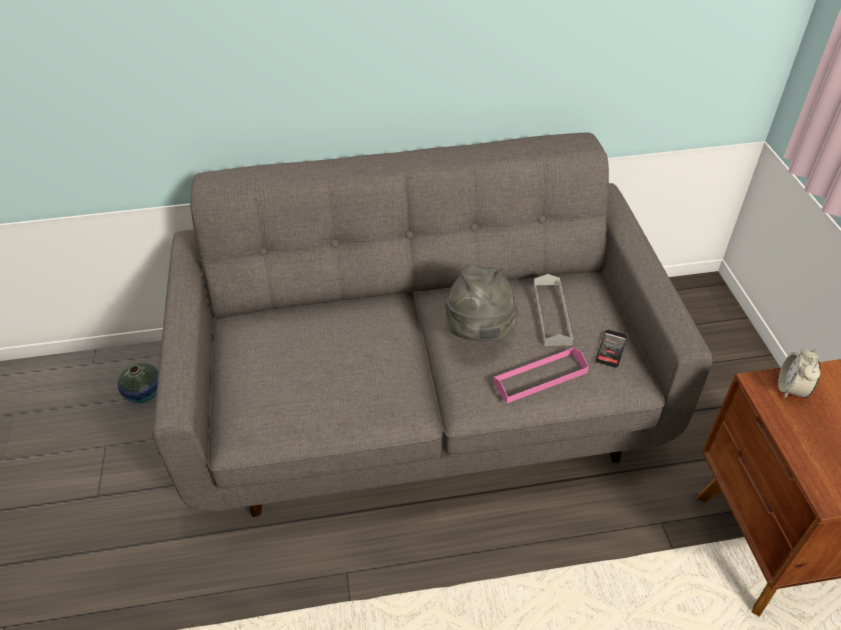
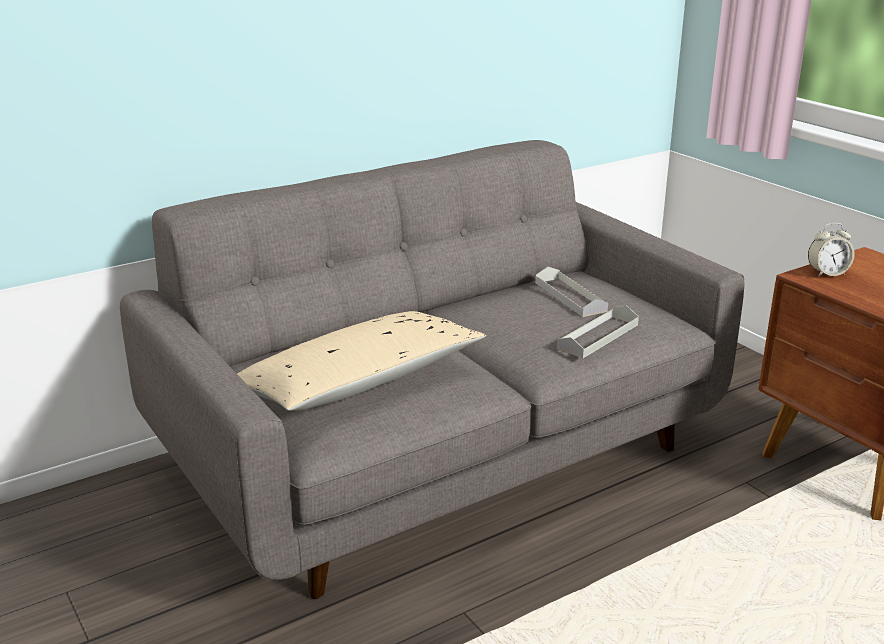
camera: 25 degrees left, 20 degrees down
(144, 392) = (88, 530): vase -> none
(307, 374) = (359, 382): none -> beige pillow
(479, 333) = (513, 321): grey hat -> none
(540, 377) = (598, 336): pink tray -> grey tray
(611, 349) = (644, 307): phone -> none
(791, 389) = (827, 273): alarm clock -> alarm clock turned 90 degrees counterclockwise

